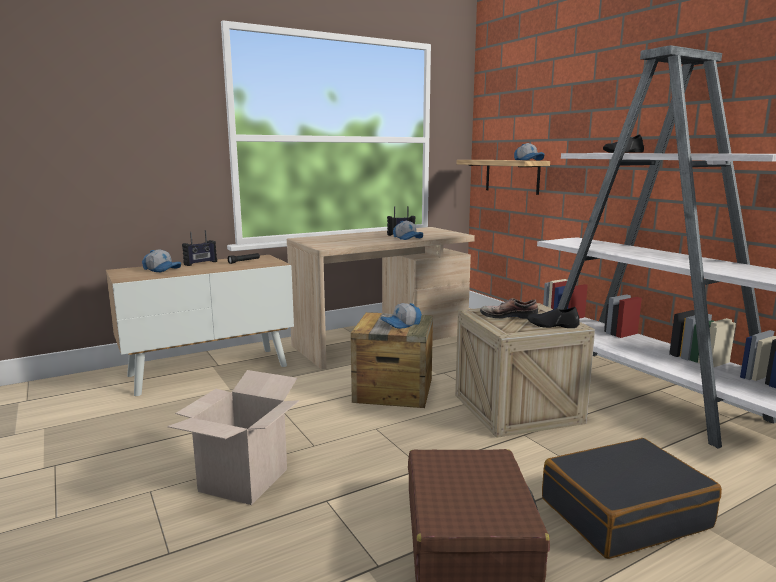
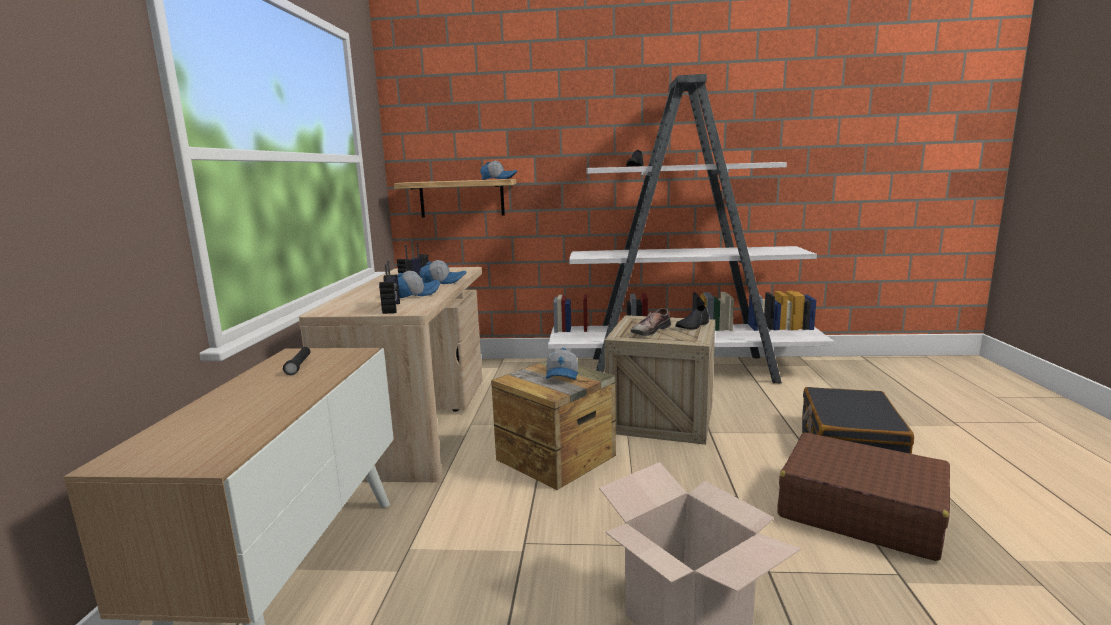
camera: 55 degrees left, 0 degrees up
(162, 269) = (215, 423): cap -> cap (415, 294)
(201, 263) = (237, 392): radio -> radio (392, 308)

